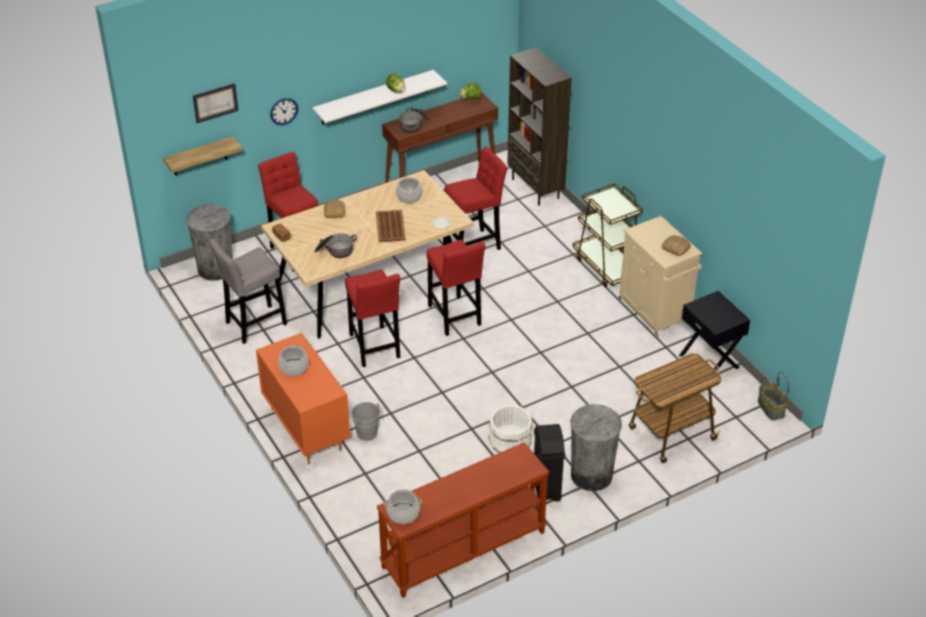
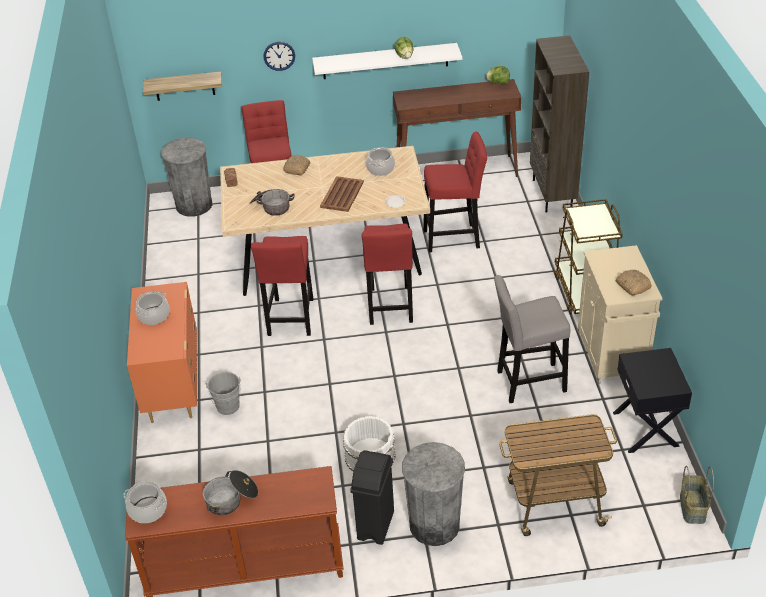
camera: 25 degrees right, 0 degrees up
(215, 102) = (200, 31): picture -> none
(253, 325) = (192, 267): grey stool -> grey stool (527, 382)
(414, 125) = (423, 98): cooking pot -> cooking pot (231, 499)

